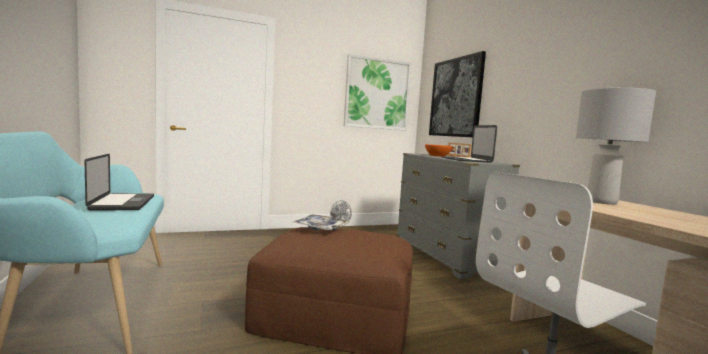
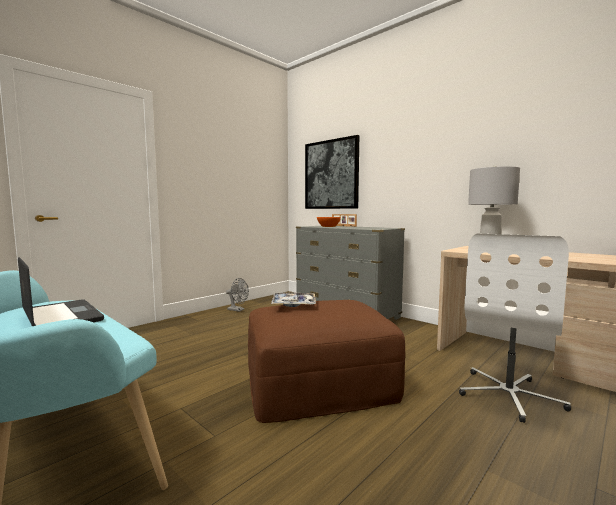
camera: 25 degrees left, 0 degrees up
(377, 94) = (254, 172): picture -> none
(466, 160) = (361, 227): laptop -> none

